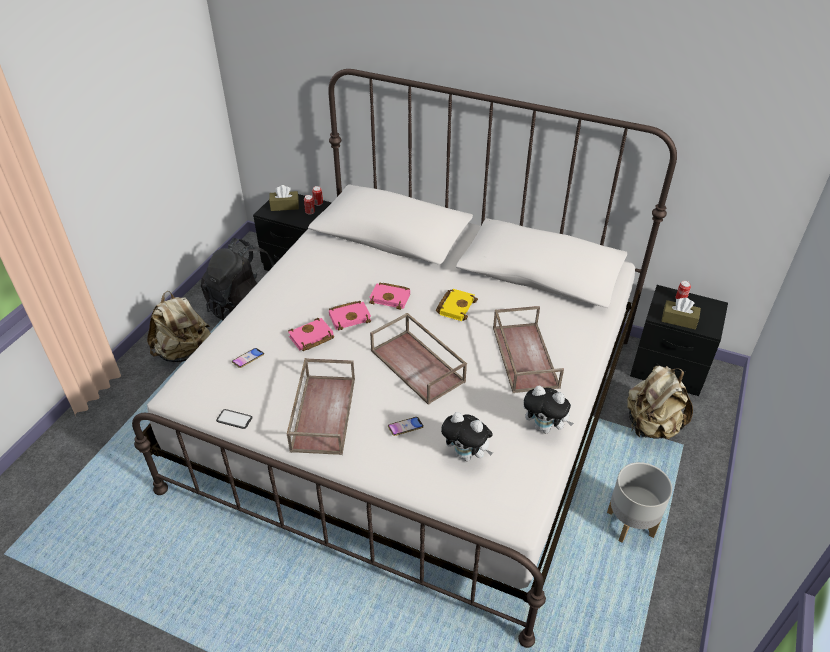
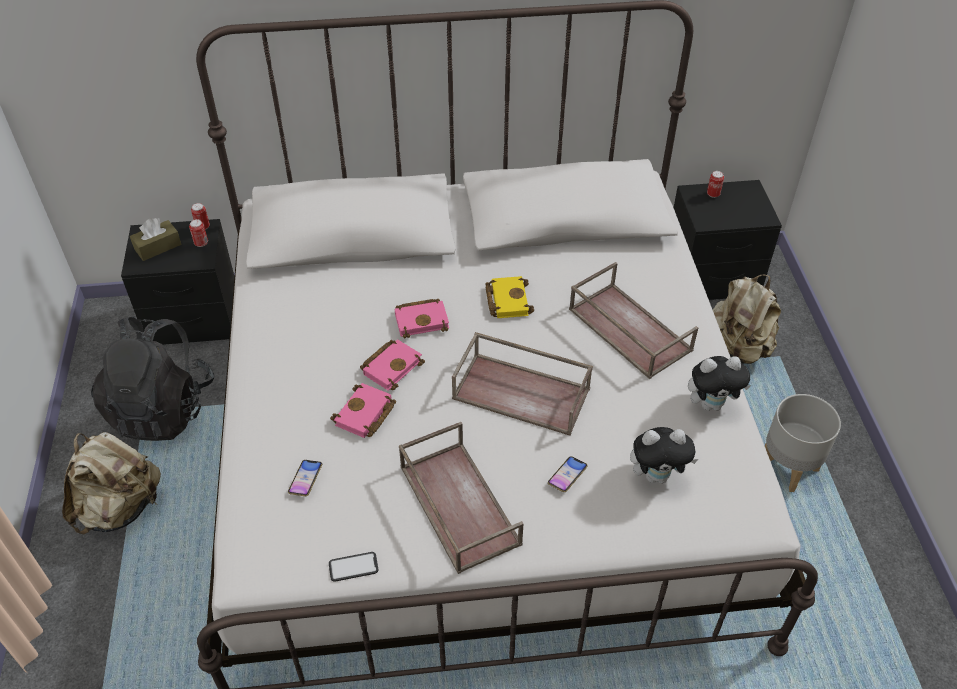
camera: 30 degrees left, 5 degrees up
(679, 320) = (728, 218): brown tissue box -> none

